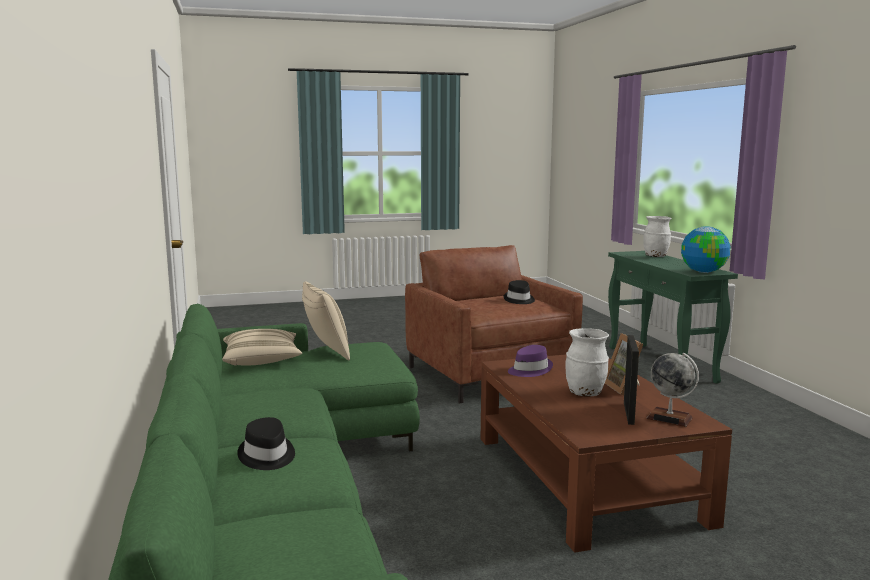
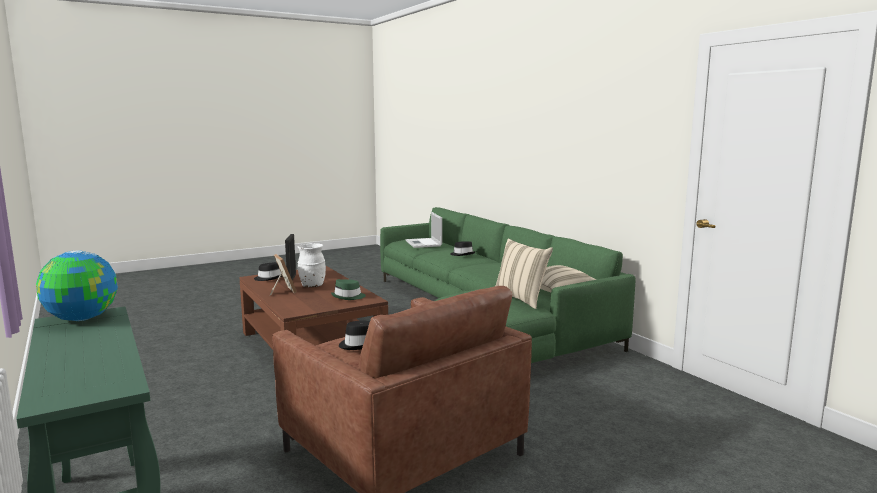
camera: 165 degrees right, 0 degrees up
(295, 537) = (423, 243): none -> laptop
(529, 370) = (348, 297): purple hat -> green hat
(656, 256) = (63, 375): white vase -> none
(669, 418) = (269, 278): globe -> black hat

